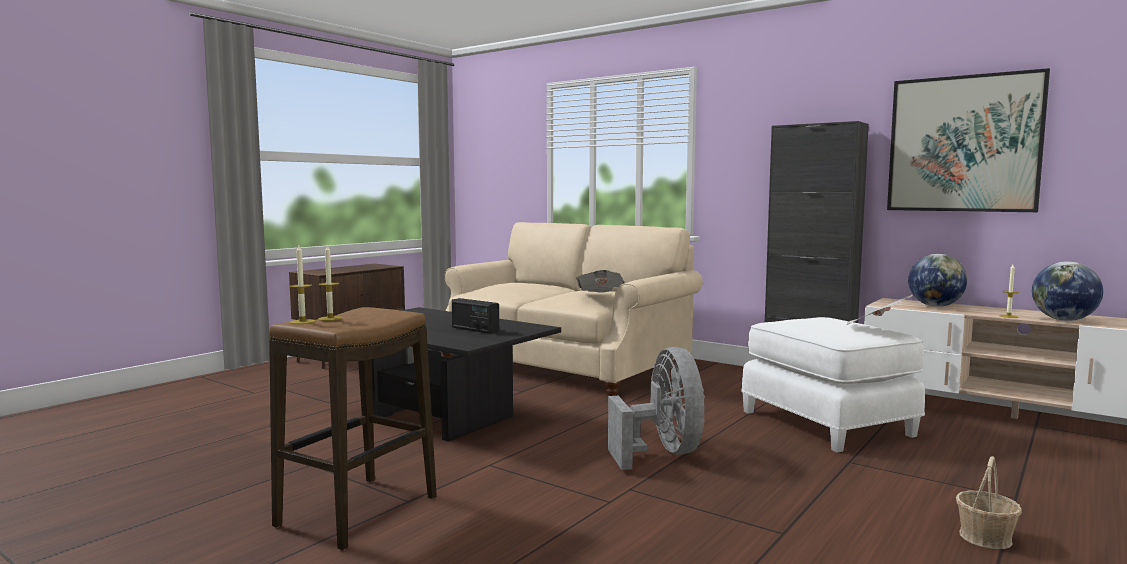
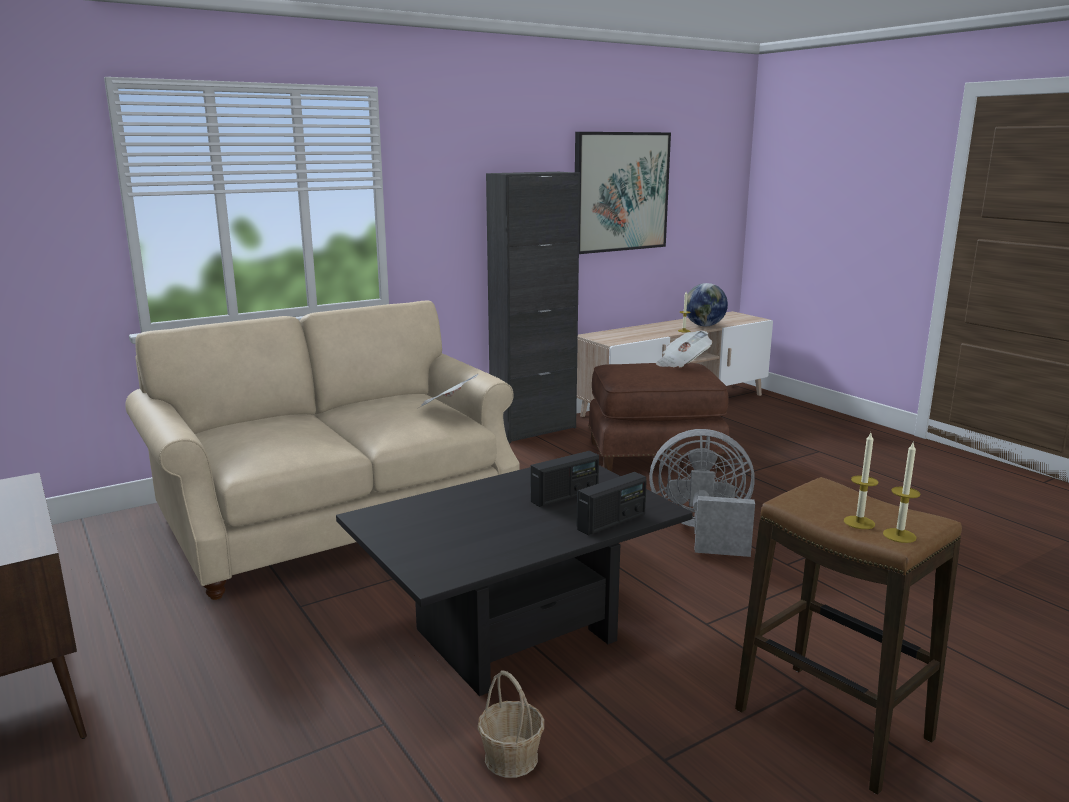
camera: 70 degrees left, 10 degrees up
(437, 338) = (611, 522): none -> radio
(828, 423) = (654, 455): white ottoman -> brown ottoman
(935, 306) = (628, 333): globe -> none
(985, 537) = (879, 477): basket -> basket (511, 758)

